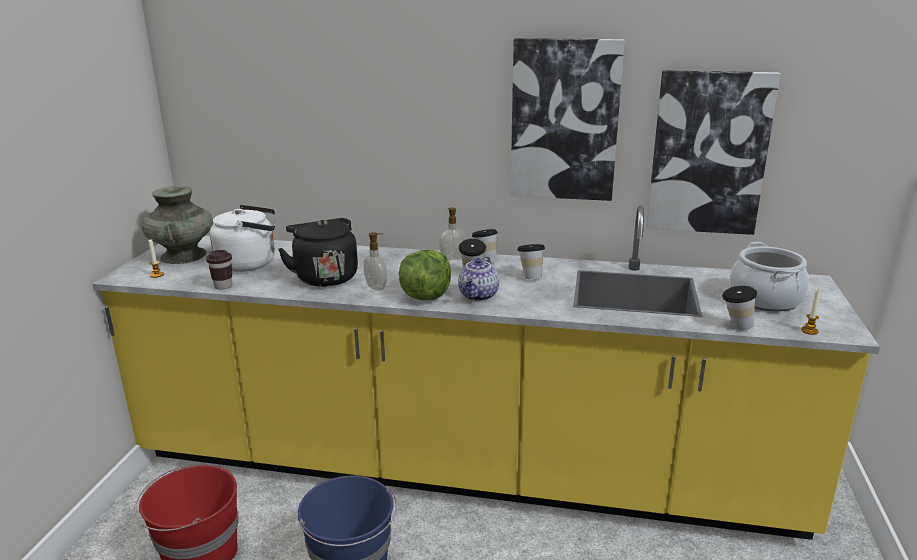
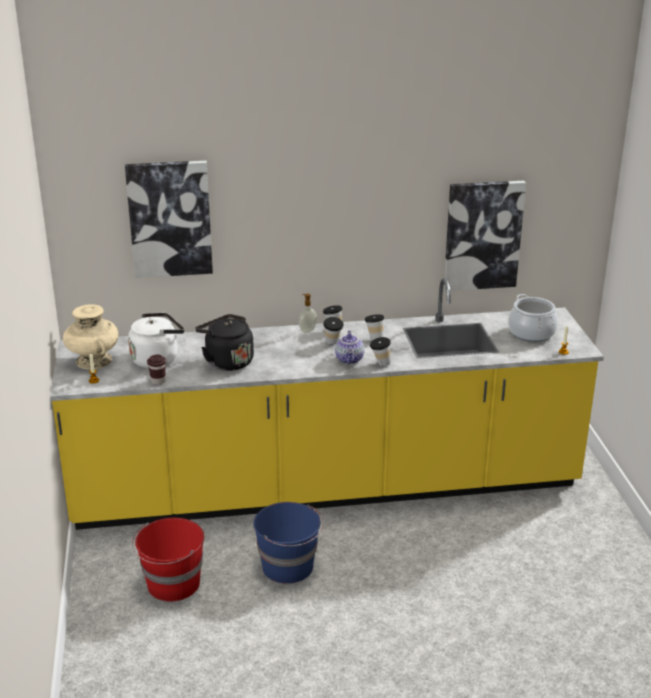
camera: 20 degrees left, 5 degrees up
(183, 256) = (94, 361): turquoise vase -> beige vase
(377, 287) = (273, 364): soap dispenser -> none
(425, 296) = (313, 366): lettuce -> none
(564, 120) = (384, 222): picture -> picture (170, 219)
(735, 327) = (521, 356): cup -> cup (380, 364)

